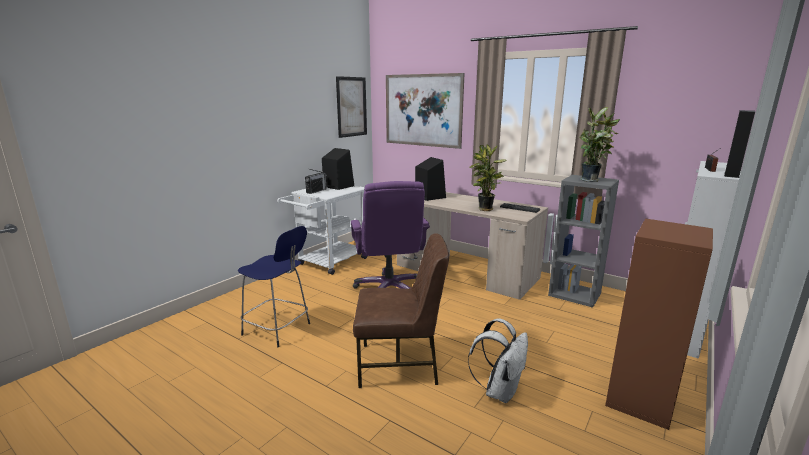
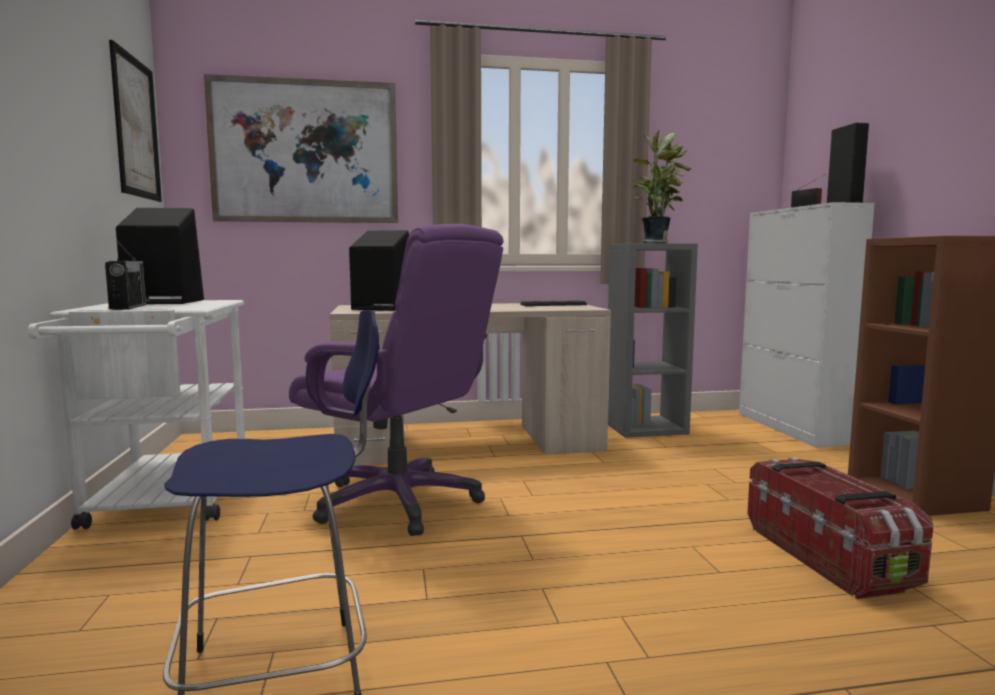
camera: 45 degrees left, 10 degrees down
(400, 365) = (661, 596): brown chair -> none
(485, 209) = (518, 308): potted plant -> none
(500, 391) = (829, 556): white backpack -> storage box

